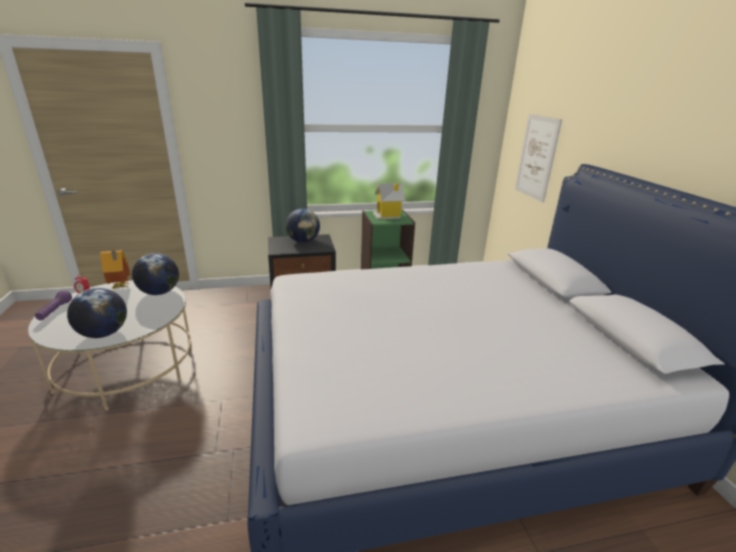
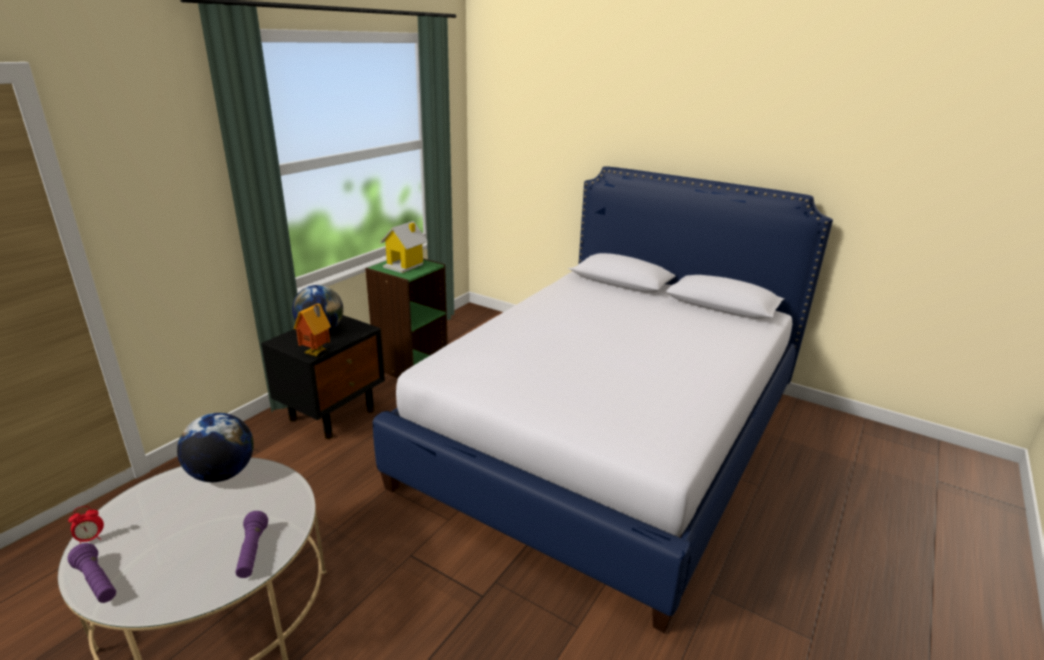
camera: 45 degrees left, 0 degrees up
(103, 333) = (252, 552): globe -> purple flashlight
(120, 287) = (139, 500): toy house -> toy house (317, 353)
(536, 157) = (530, 164): picture -> none

